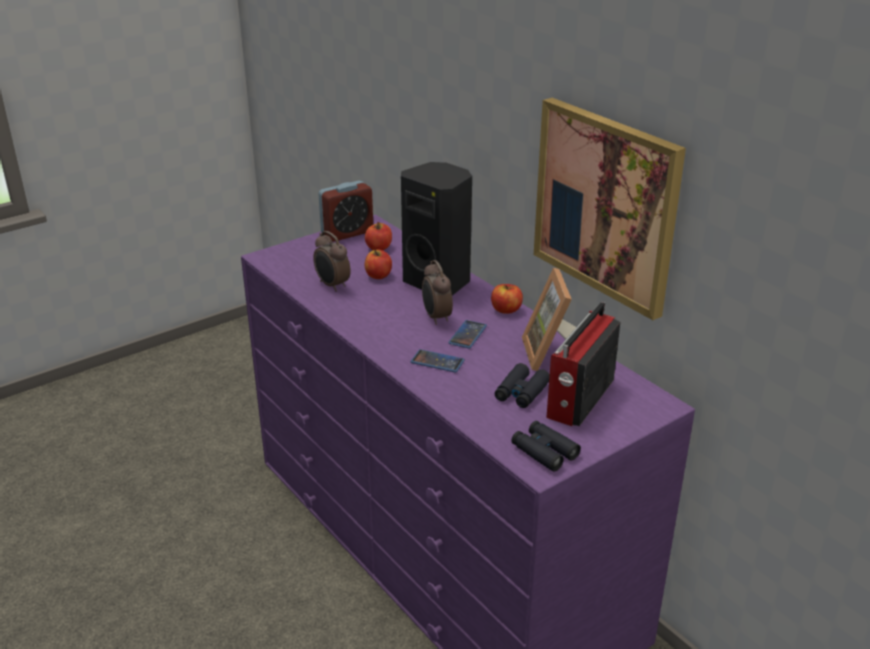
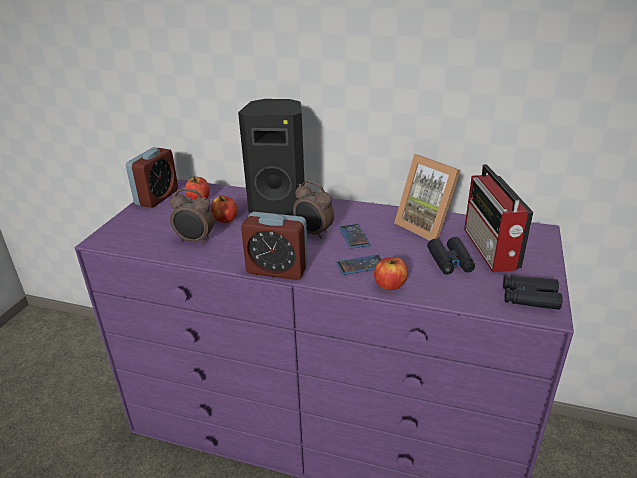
camera: 35 degrees left, 0 degrees up
(365, 336) = (277, 270): none -> alarm clock
(506, 310) = (355, 209): apple -> apple (389, 285)
(606, 205) = (448, 88): picture -> none

